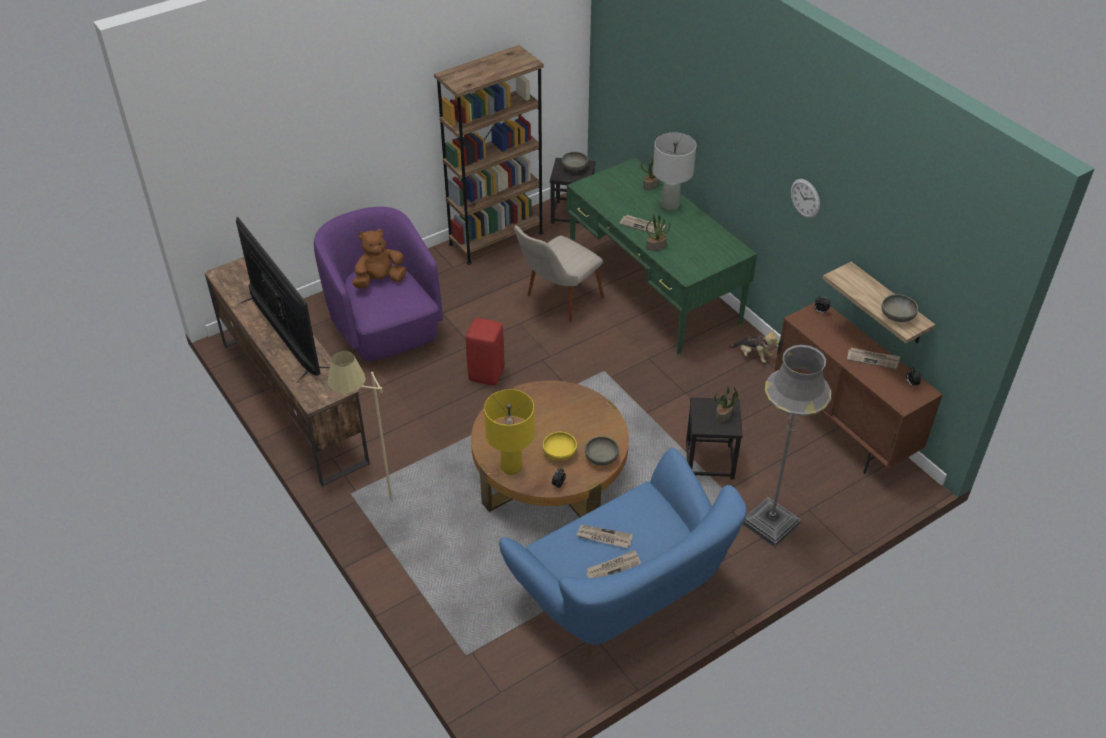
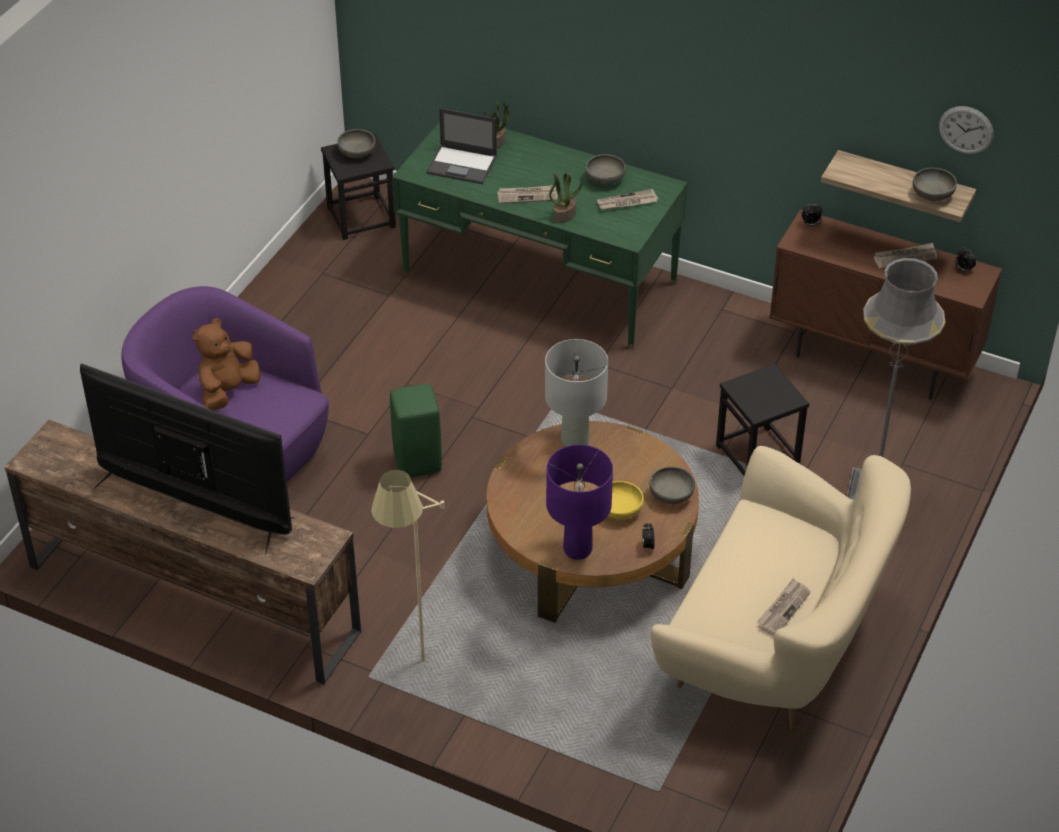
camera: 30 degrees left, 0 degrees up
(486, 374) = (416, 462): red stool -> green stool
(496, 238) = (288, 286): brown bookcase -> none
(510, 467) = (577, 550): yellow table lamp -> purple table lamp
(556, 302) = (433, 339): beige chair -> none
(604, 537) = (747, 580): newspaper -> newspaper (627, 202)
(617, 192) = (462, 165): none -> laptop
(623, 593) = (776, 642): blue sofa -> beige sofa
(669, 206) = (540, 159): grey table lamp -> grey table lamp (574, 441)
(702, 233) = (605, 179): none -> grey bowl
(723, 415) = (772, 388): potted plant -> none
(753, 356) = (715, 313): plush toy -> none
(805, 198) = (753, 92): wall clock -> wall clock (966, 130)

